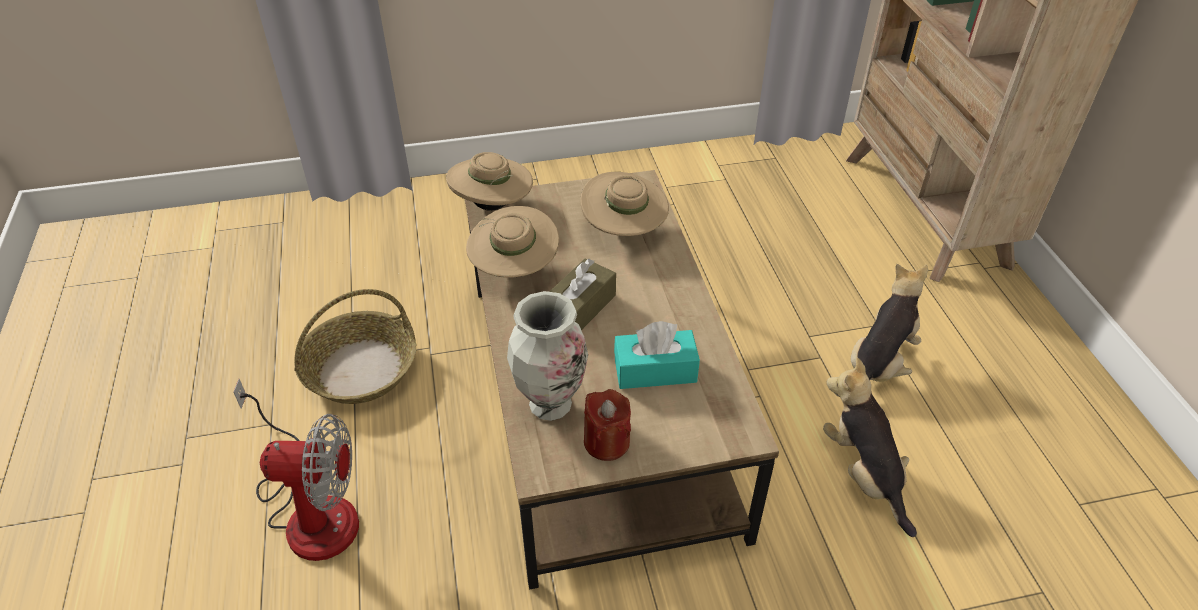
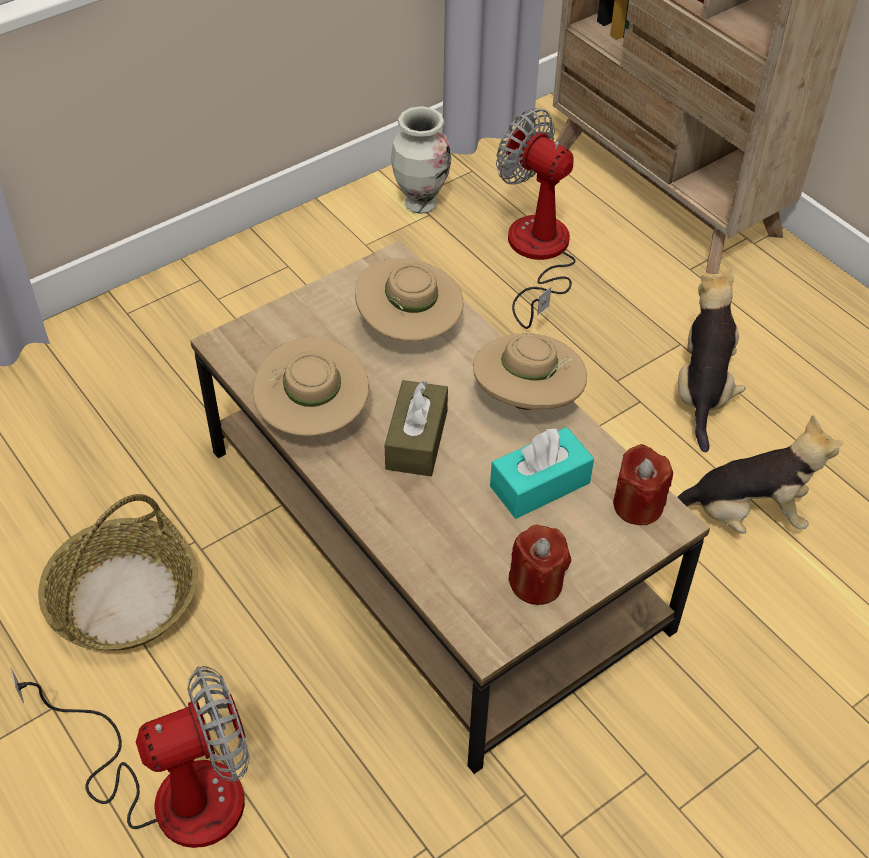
camera: 25 degrees left, 5 degrees up
(493, 206) = (236, 344): beige hat -> beige hat (527, 400)
(550, 405) = (453, 564): vase -> vase (420, 204)
(726, 412) = (638, 505): none -> red candle
(794, 228) = (537, 255): none -> fan
(863, 473) = (744, 515): plush toy -> plush toy turned 135 degrees clockwise

